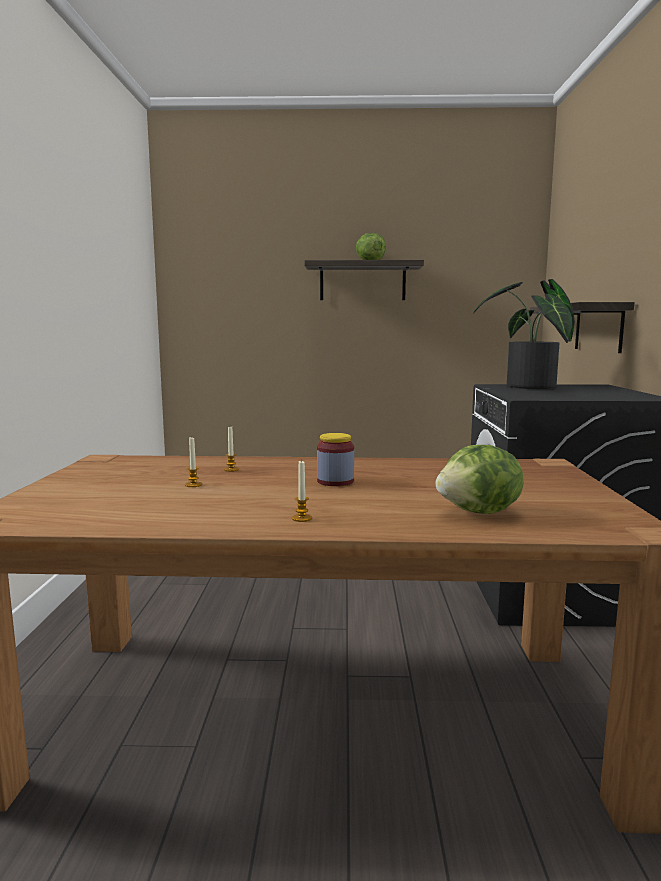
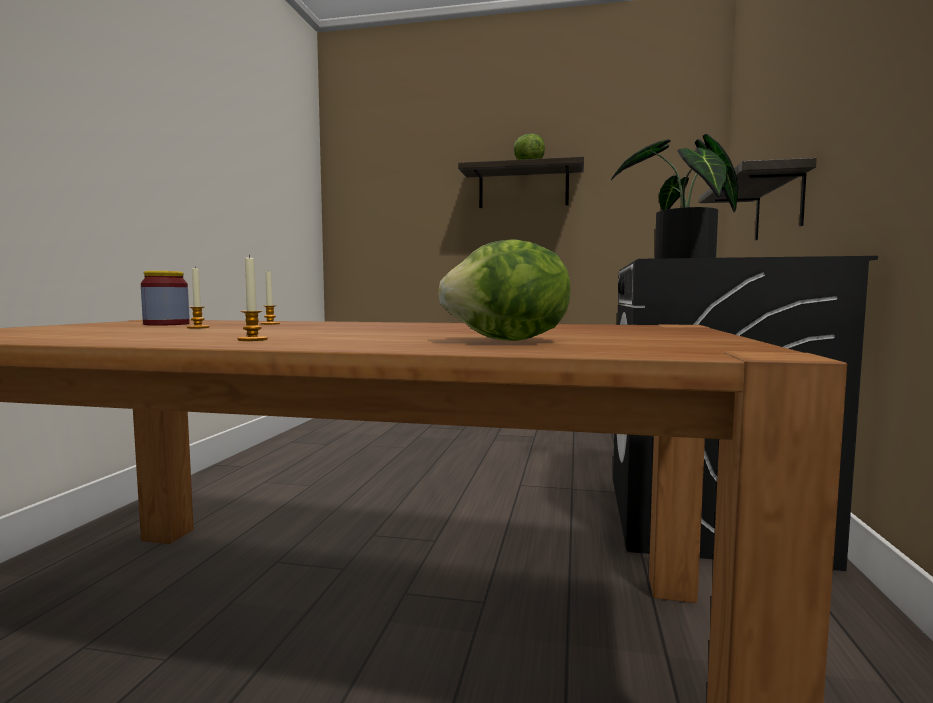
camera: 10 degrees right, 5 degrees down
(335, 481) = (368, 328): jar -> jar (166, 324)

